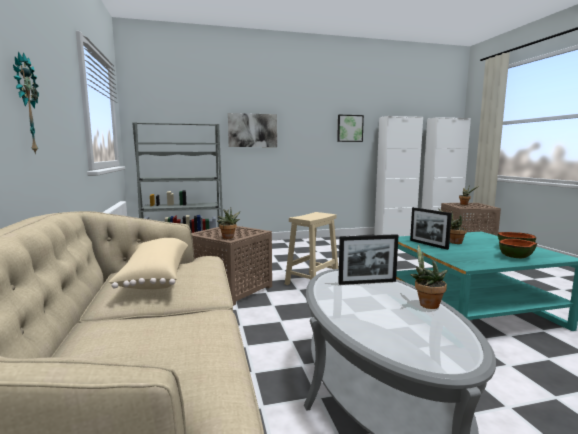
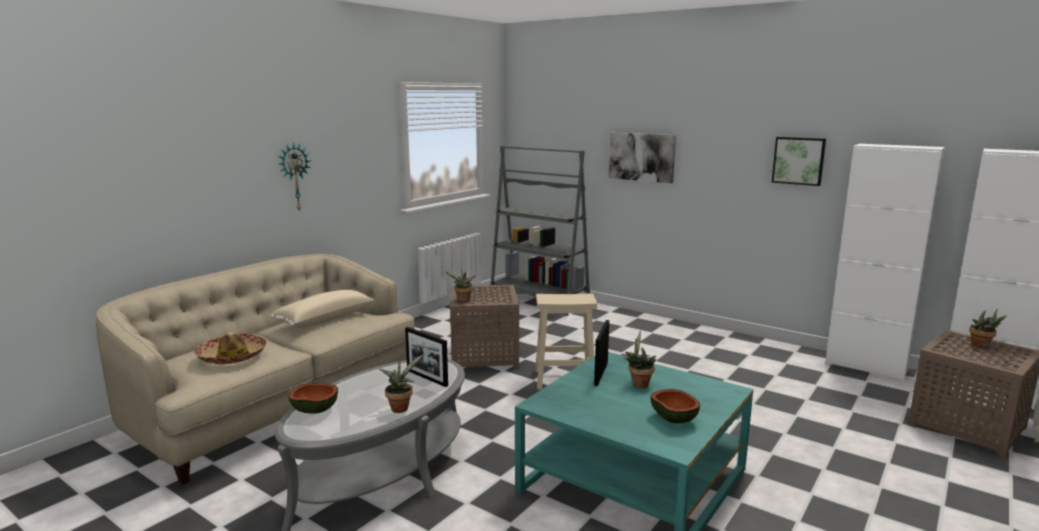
camera: 50 degrees right, 5 degrees up
(163, 345) = (232, 356): none -> hat
(516, 257) = (622, 423): bowl -> bowl (314, 410)

